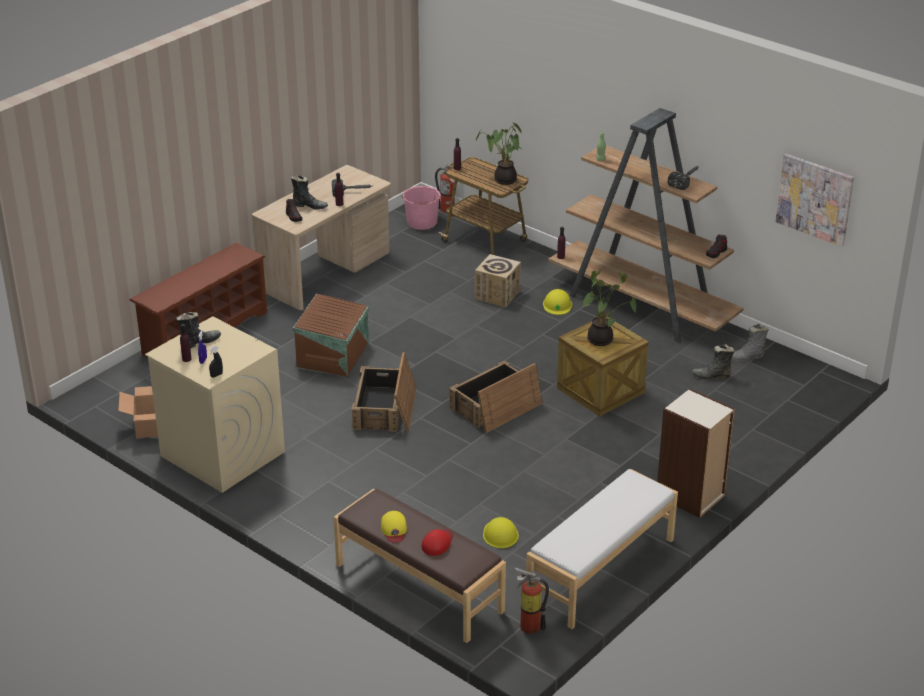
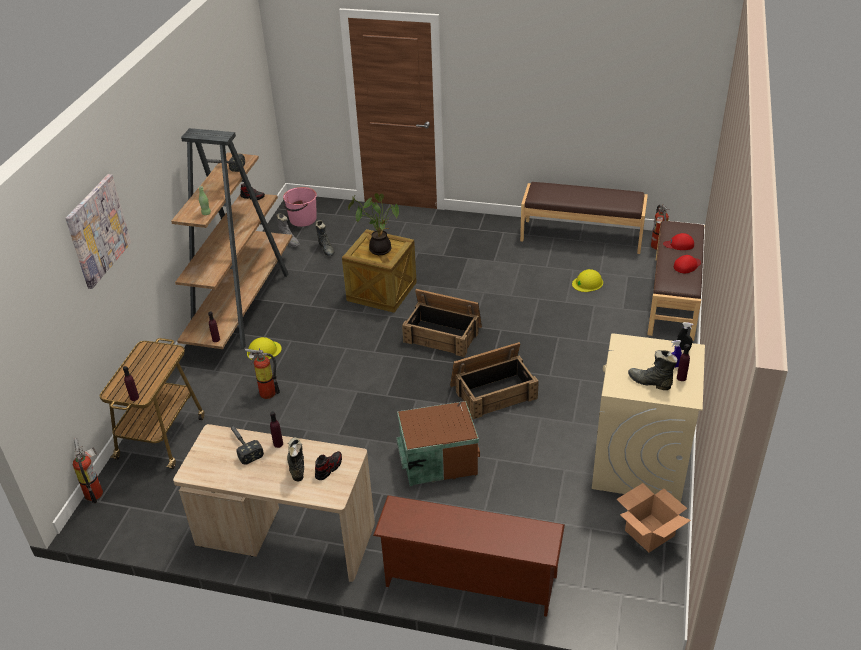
camera: 115 degrees left, 5 degrees up
(394, 529) = (687, 266): yellow cap -> red cap
(422, 222) = (133, 503): pink bucket -> pink bucket (302, 219)
(497, 295) = (265, 392): cardboard box -> fire extinguisher
(503, 180) = (149, 357): potted plant -> none
(601, 571) = (581, 236): white bench -> brown bench
(691, 496) = (476, 224): bookcase -> none
(815, 199) = (245, 99): picture -> picture (97, 230)

